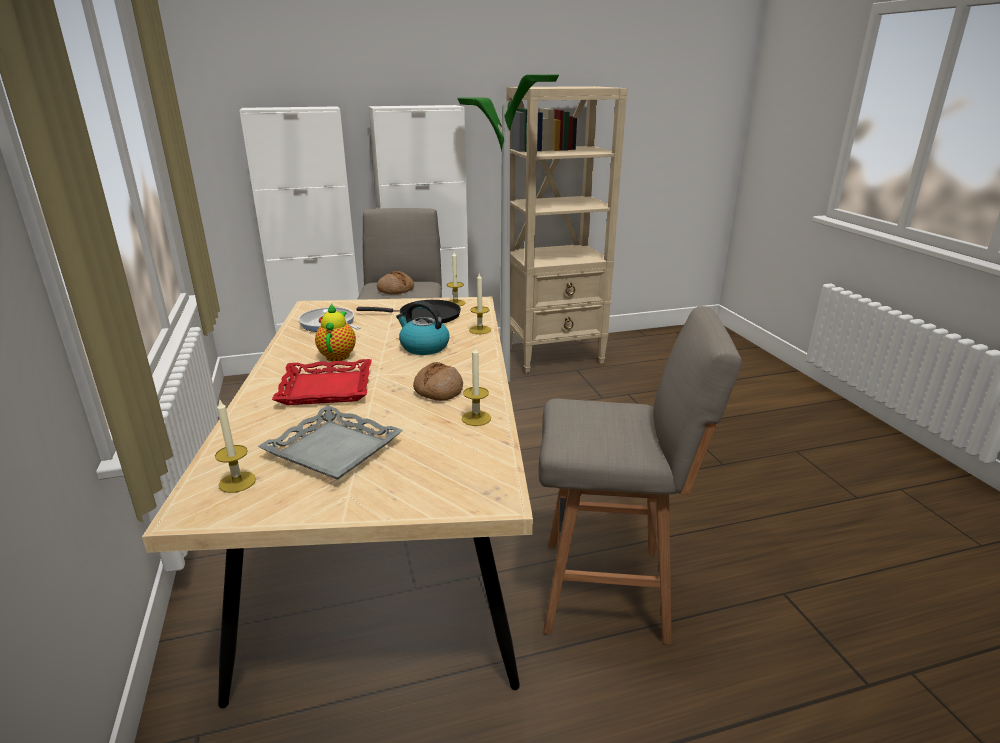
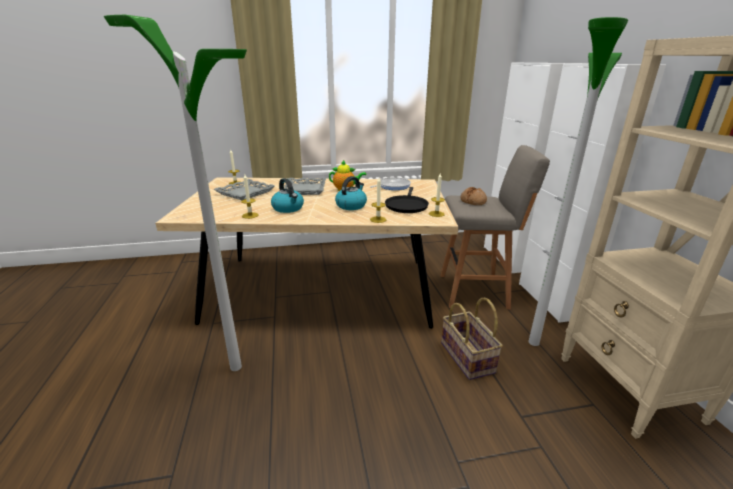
camera: 95 degrees right, 0 degrees up
(326, 388) = (305, 189): red tray -> grey tray
(438, 390) = (288, 208): bread -> kettle
(536, 414) = (468, 357): none -> basket
(610, 590) = (235, 367): grey stool -> floor lamp

